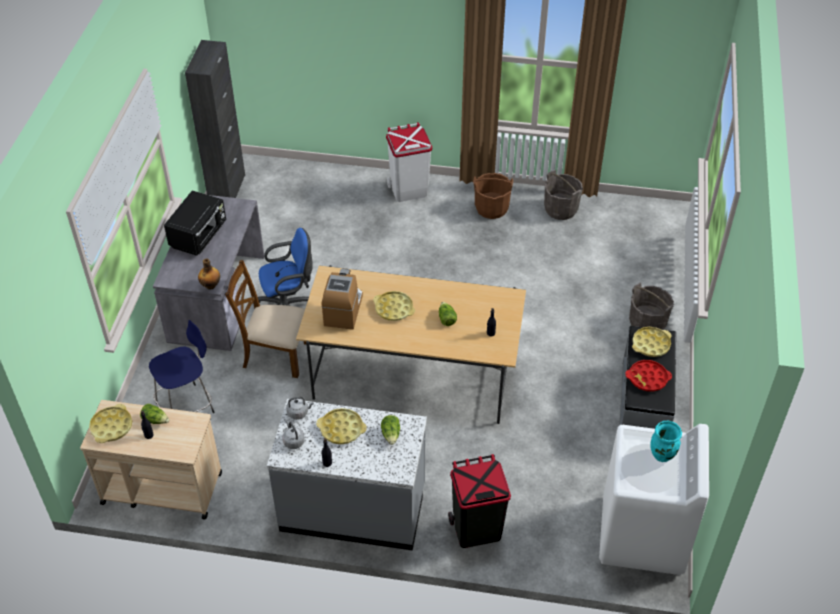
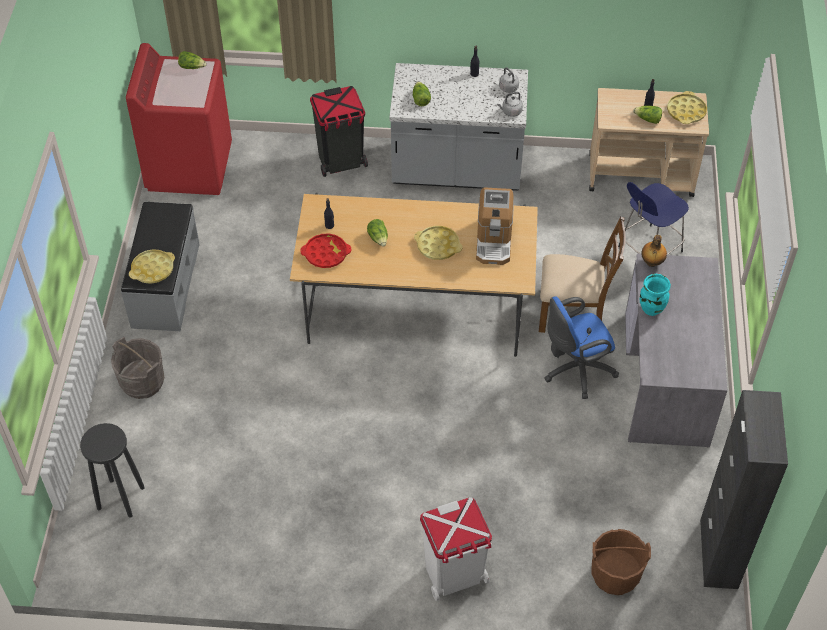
camera: 175 degrees right, 5 degrees up
(199, 236) = (692, 326): black microwave -> none
(341, 429) = (467, 101): yellow tray -> none
(491, 208) = (331, 550): brown bucket -> brown bucket (615, 575)
(561, 209) = (232, 555): grey bucket -> none
(642, 536) = (189, 166): white washing machine -> red washing machine
(644, 482) = (192, 67): none -> lettuce
(646, 246) = (121, 498): none -> black stool
(647, 378) = (163, 232): red tray -> red tray (326, 253)
(662, 455) = (172, 88): turquoise vase -> turquoise vase (651, 309)

